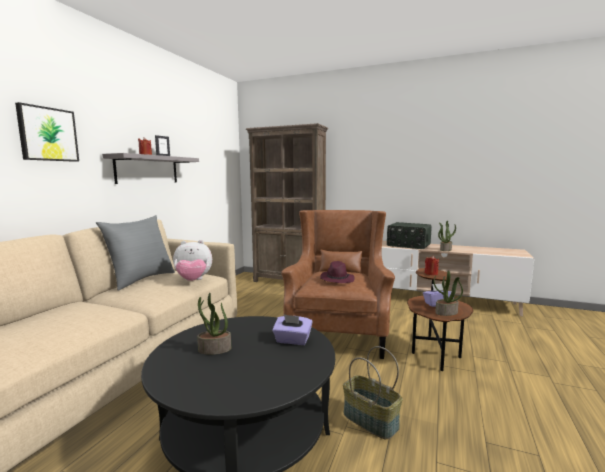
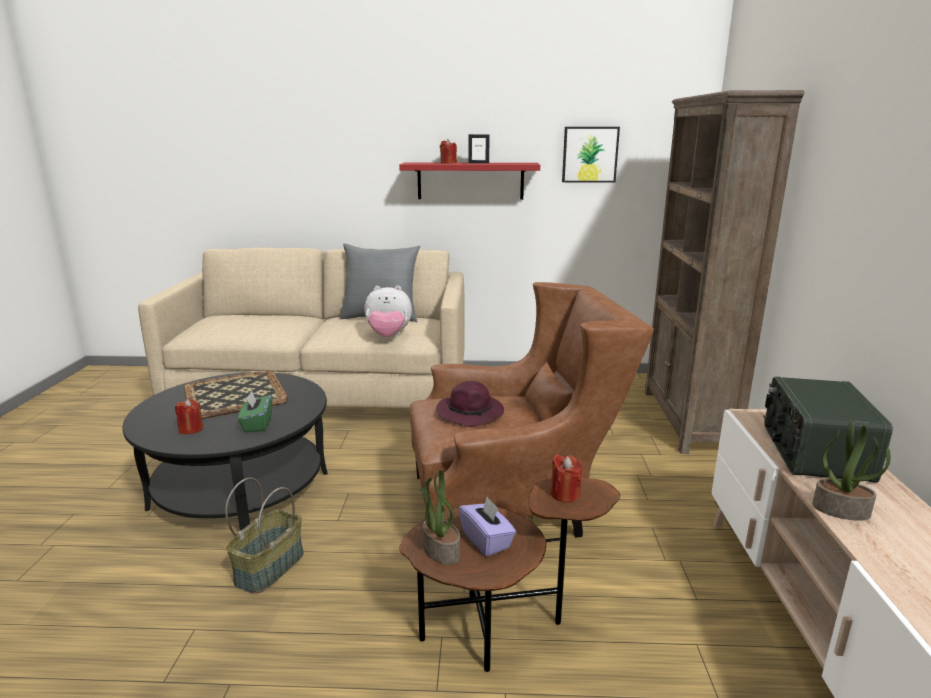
camera: 70 degrees right, 10 degrees up
(47, 134) = (344, 145): picture -> picture (589, 154)
(147, 169) = (470, 181): grey shelf -> red shelf
(193, 281) = (388, 336): plush toy -> plush toy turned 60 degrees counterclockwise
(214, 350) = (234, 394): potted plant -> tray
(279, 369) = (191, 429): none -> red candle
(292, 340) = (257, 424): purple tissue box -> green tissue box

